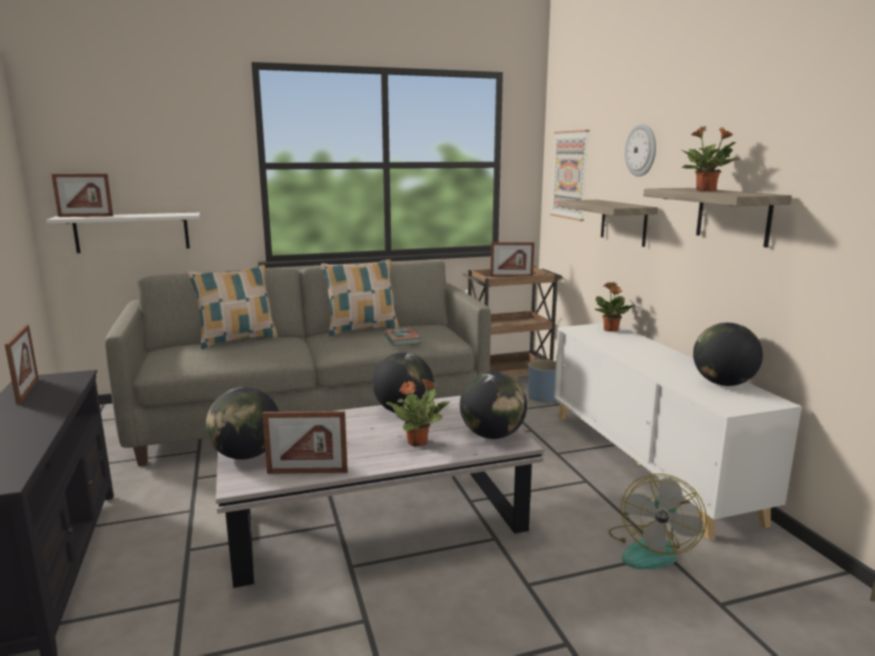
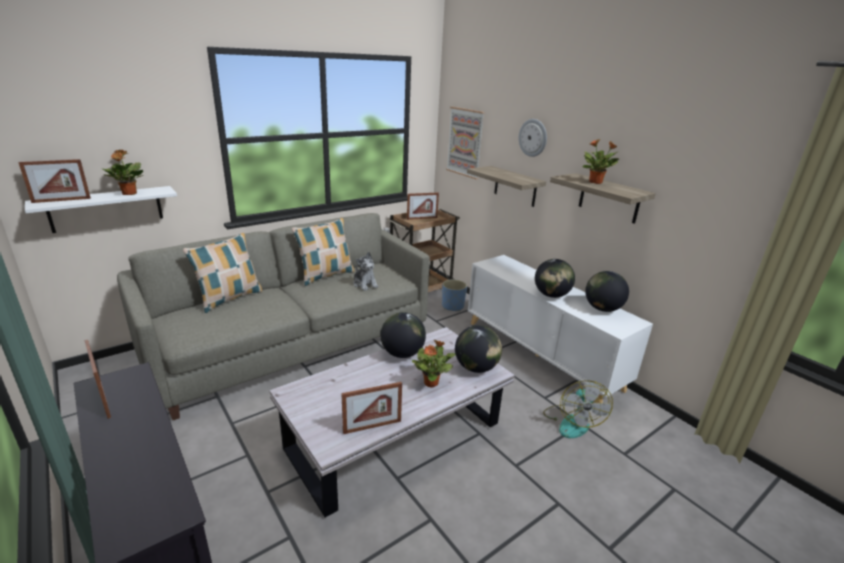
camera: 20 degrees left, 10 degrees up
(246, 455) = (314, 419): globe -> globe (551, 295)
(402, 340) = (365, 284): book -> plush toy
(610, 330) = (508, 263): potted plant -> potted plant (129, 194)

